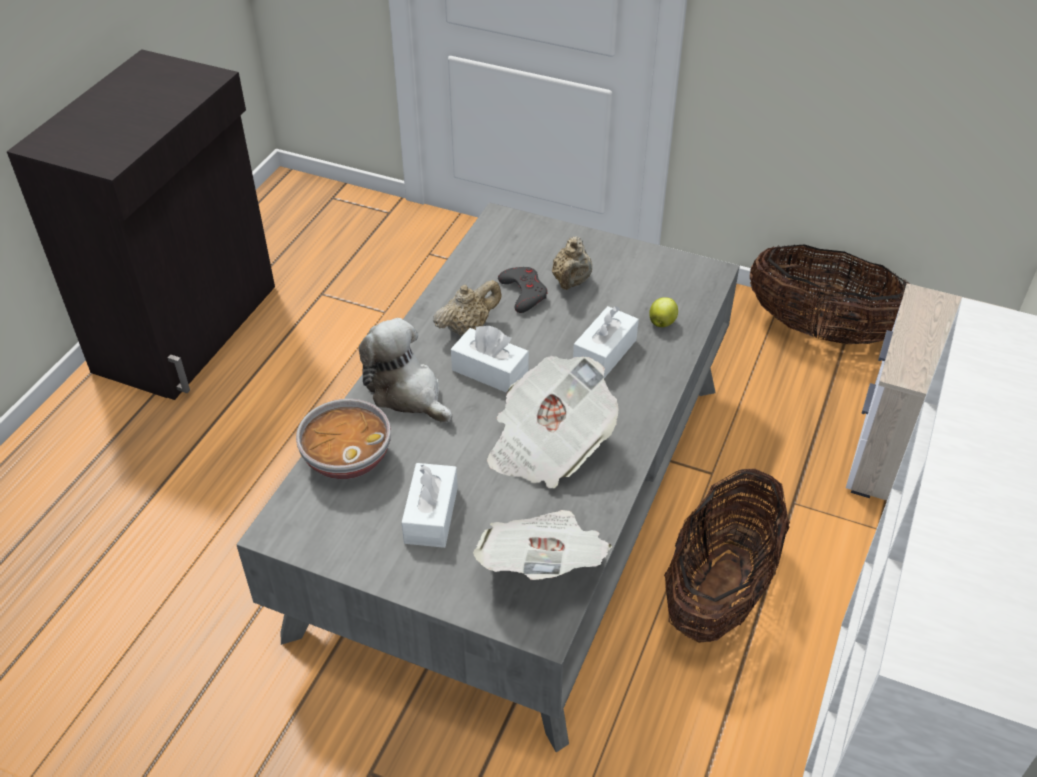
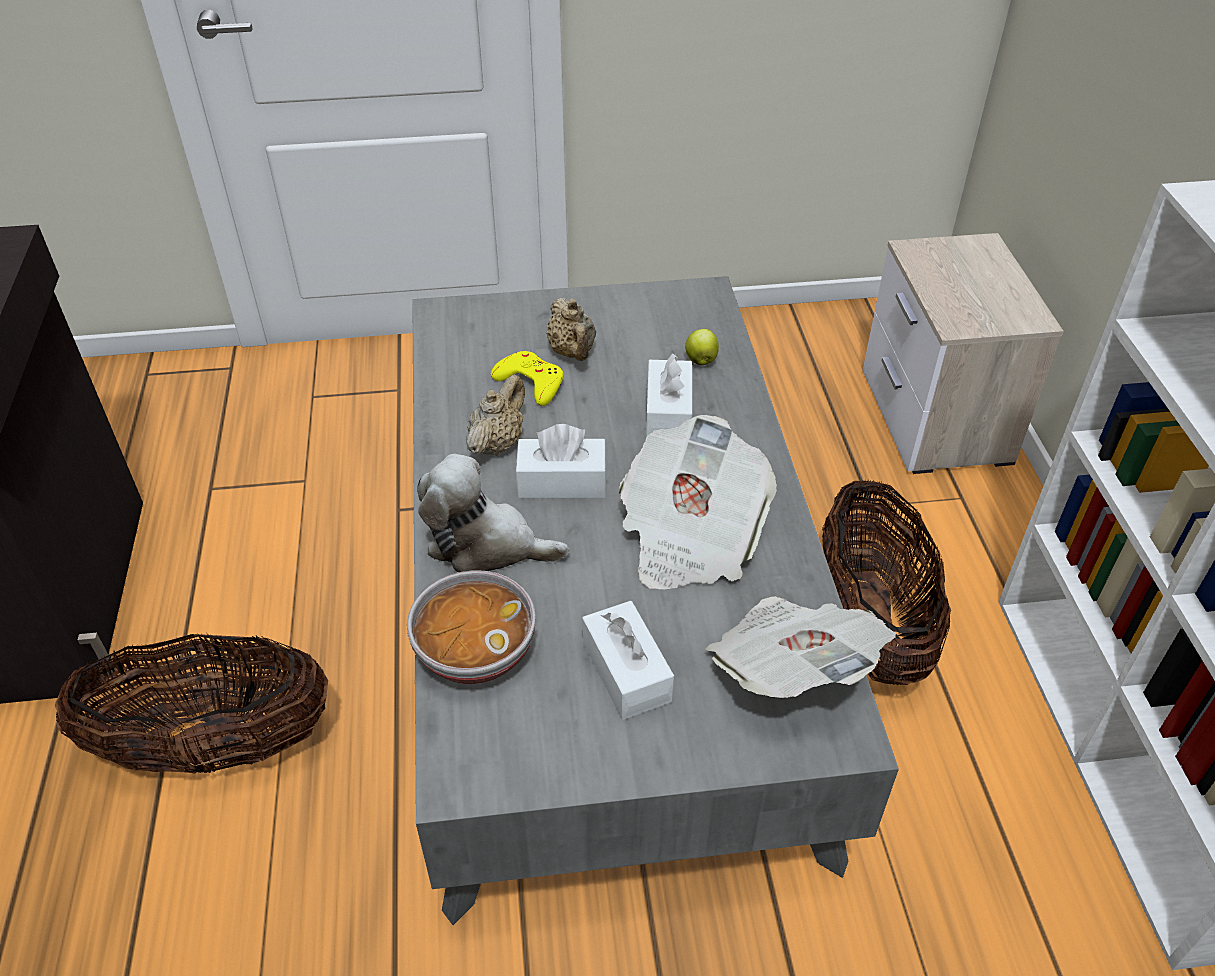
camera: 30 degrees left, 0 degrees up
(523, 293) = (530, 382): grey game controller -> yellow game controller
(821, 330) = (773, 330): basket -> basket (216, 746)

